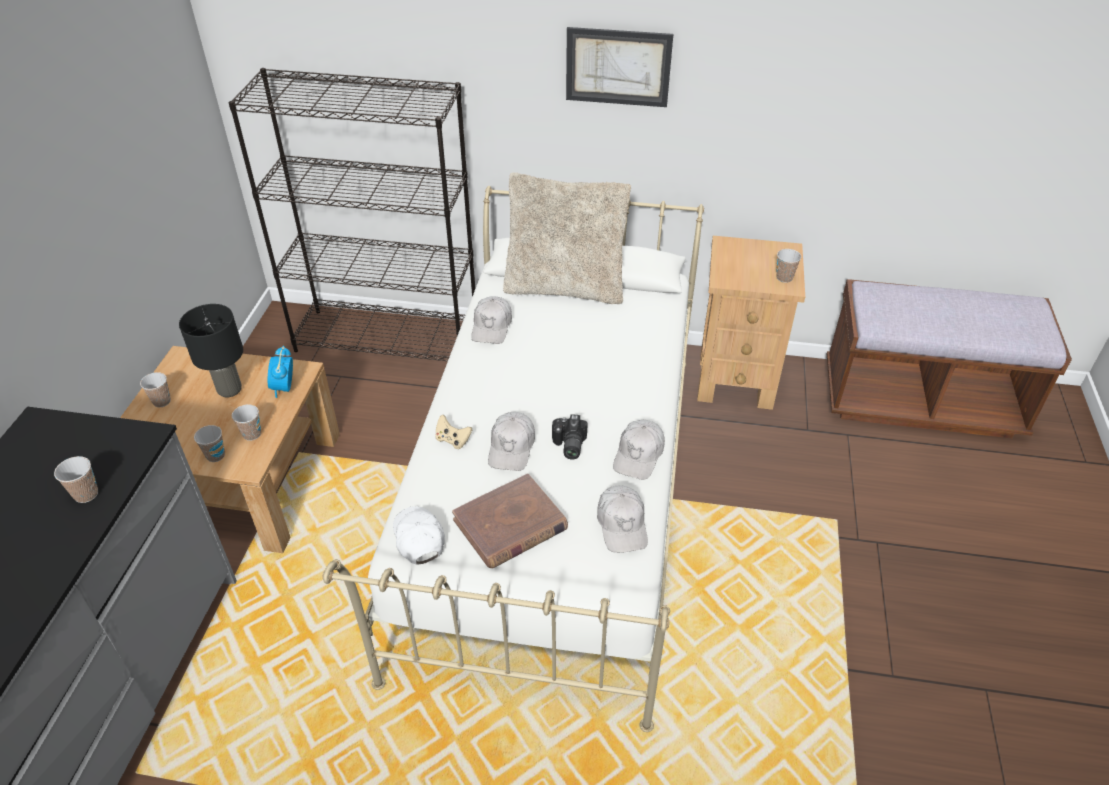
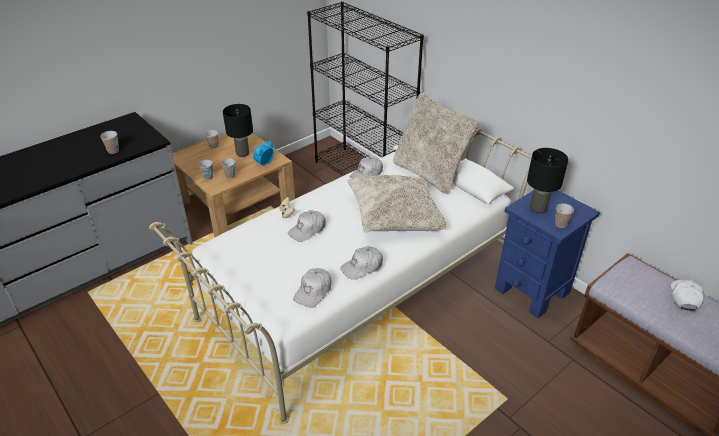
camera: 40 degrees right, 5 degrees down
(418, 538) = (223, 244): white cap -> white cap (684, 297)
(510, 525) = (265, 261): brown book -> none
(568, 445) = (334, 243): camera -> none
(594, 364) = (395, 215): none -> beige pillow
(618, 67) = (506, 48): picture -> none
(736, 381) = (532, 291): beige nightstand -> blue nightstand
(744, 271) = (539, 209): none -> black table lamp

